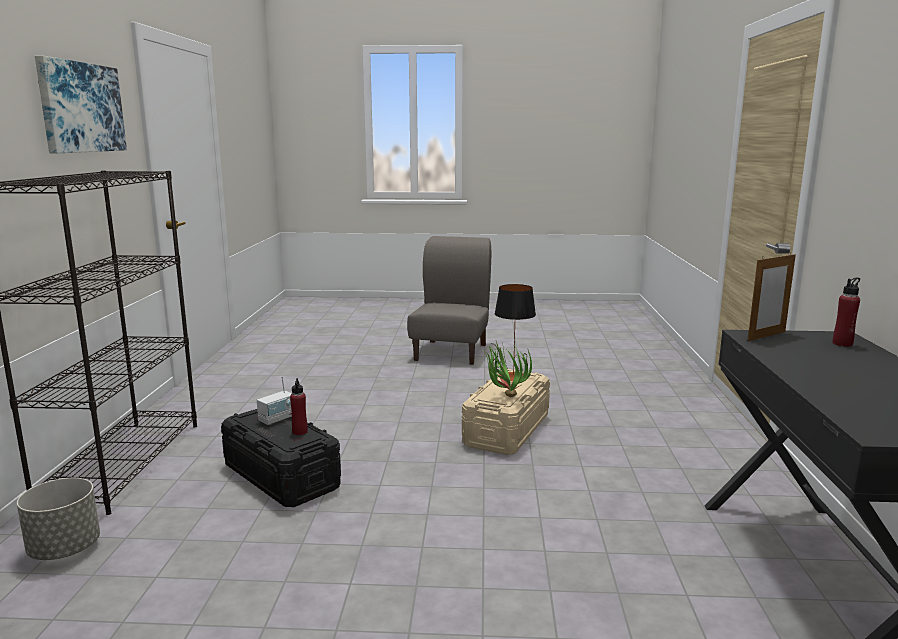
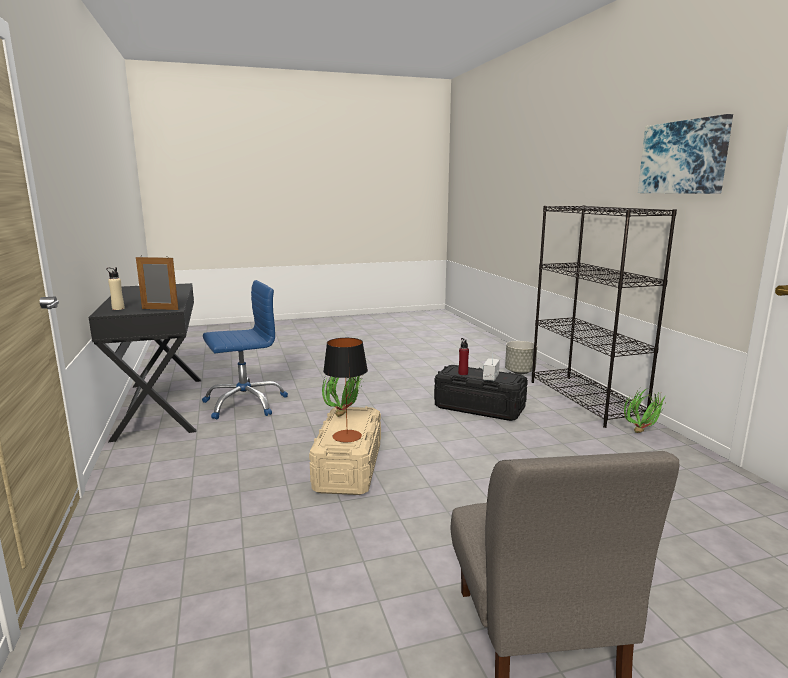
camera: 160 degrees right, 0 degrees up
(176, 415) = (644, 433): none -> potted plant
(651, 560) = (245, 403): none -> blue office chair
(766, 336) = (160, 309): picture frame -> picture frame turned 60 degrees clockwise
(842, 344) = (118, 308): red bottle -> beige bottle

